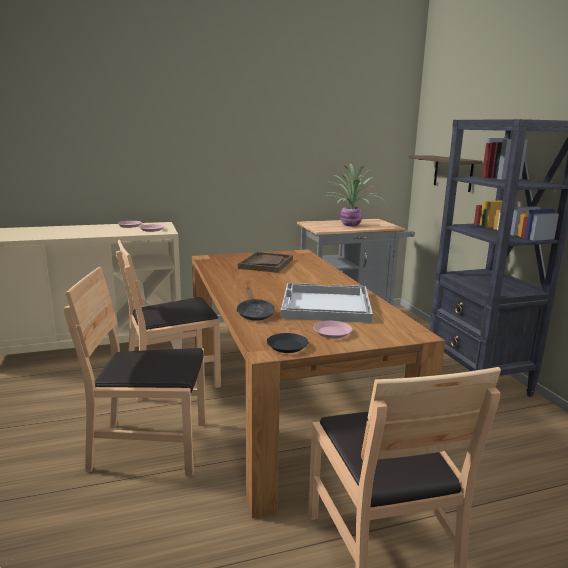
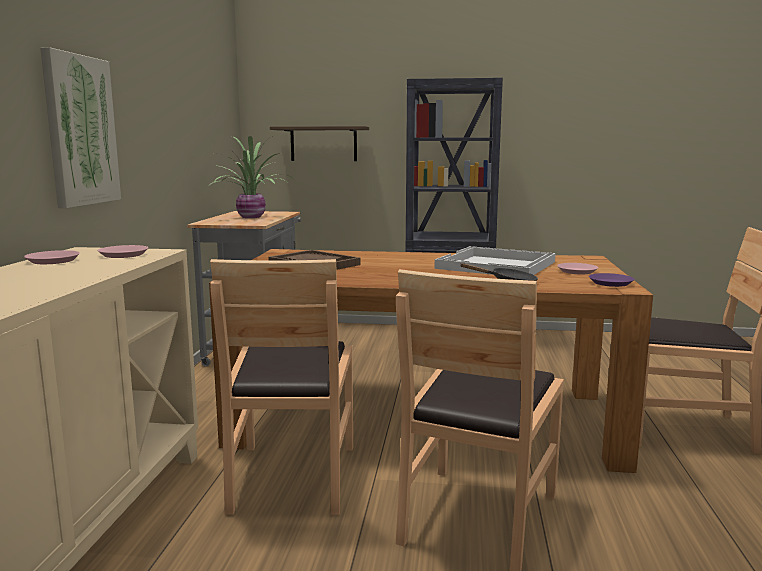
camera: 65 degrees left, 5 degrees down
(187, 161) = (80, 131): none -> picture
(287, 346) = (610, 283): black plate -> purple plate

